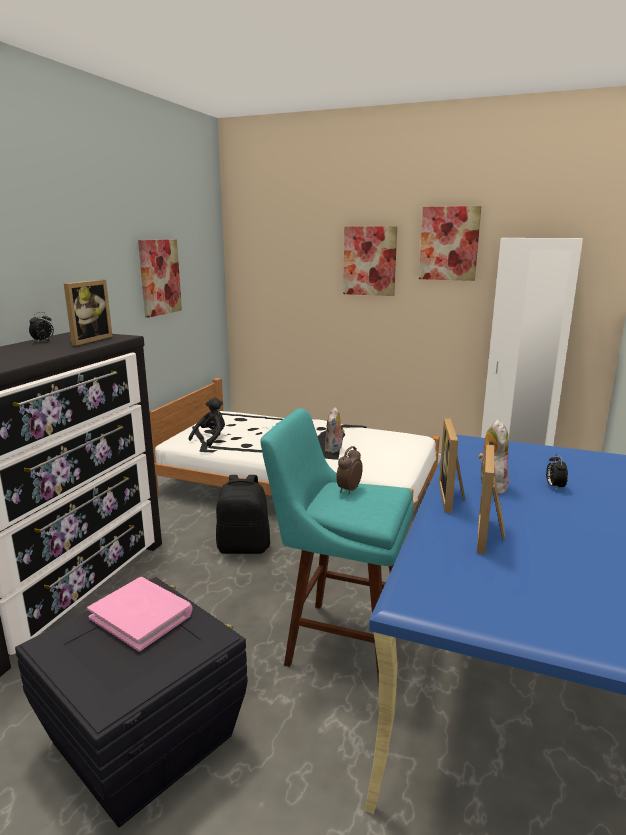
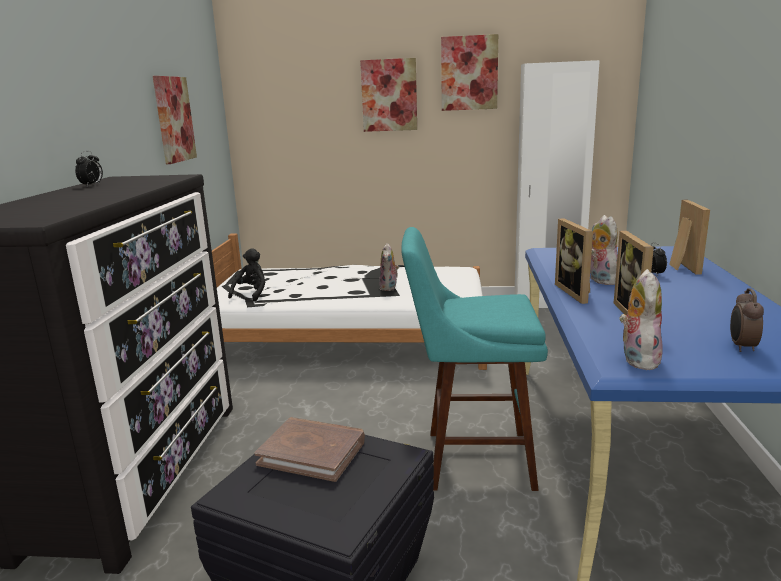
camera: 15 degrees left, 0 degrees up
(88, 340) = (145, 181): picture frame -> picture frame (680, 266)
(141, 615) = (312, 452): pink book -> brown book
(244, 547) = (325, 397): black backpack -> none
(348, 490) = (473, 301): alarm clock -> alarm clock (741, 347)
(440, 594) = (637, 359): none -> plush toy

